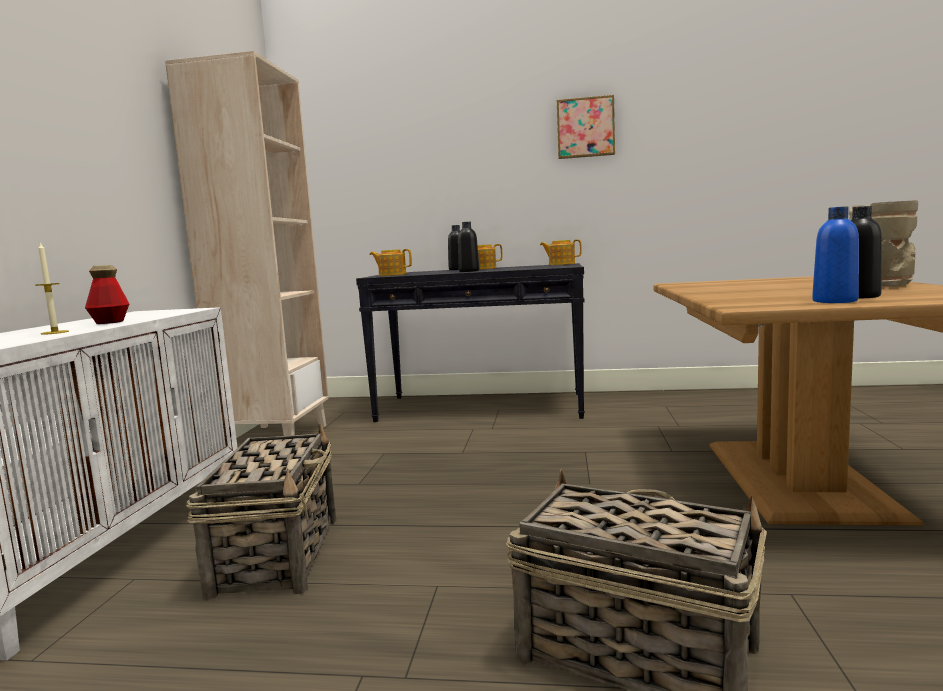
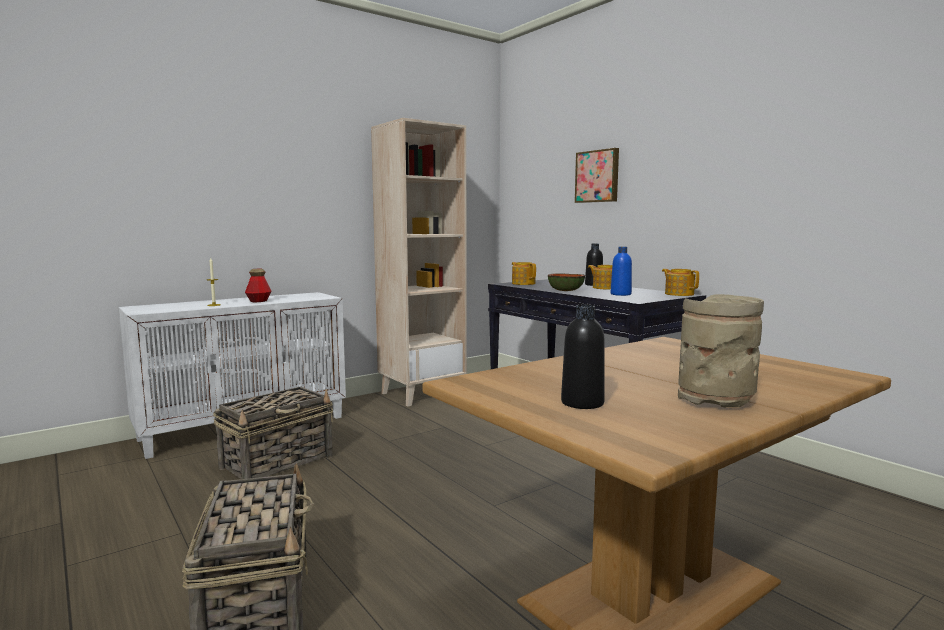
camera: 45 degrees right, 0 degrees up
(469, 271) = (566, 290): black bottle -> bowl
(585, 128) = (729, 148): picture -> picture (598, 176)
(835, 301) = (528, 400): blue bottle -> blue bottle (620, 294)

